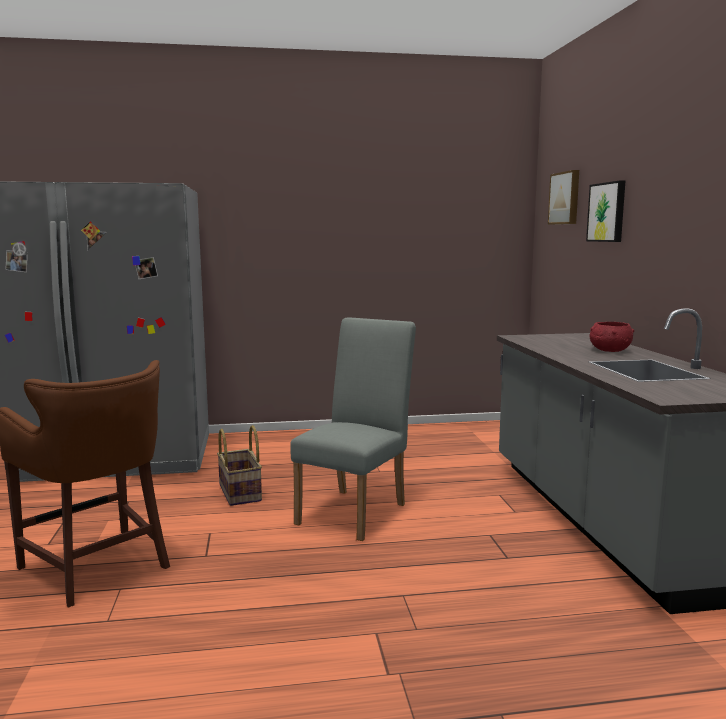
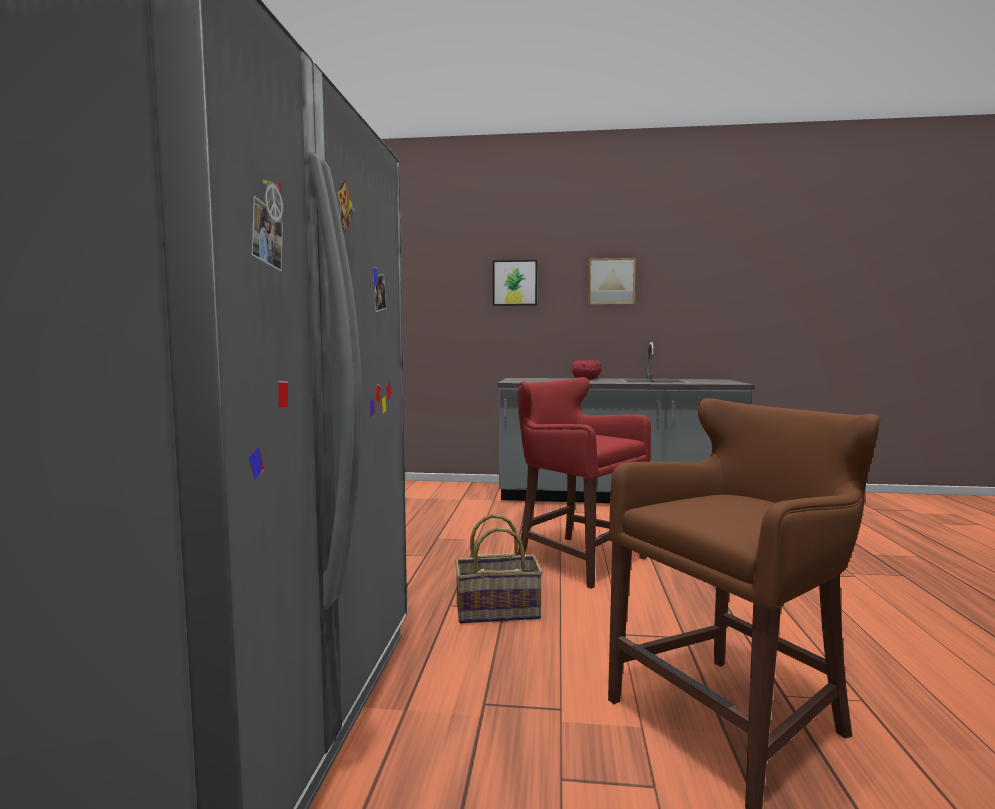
camera: 75 degrees left, 5 degrees down
(356, 510) = (576, 558): grey chair -> red stool
(565, 198) = (443, 270): picture -> picture (611, 281)

